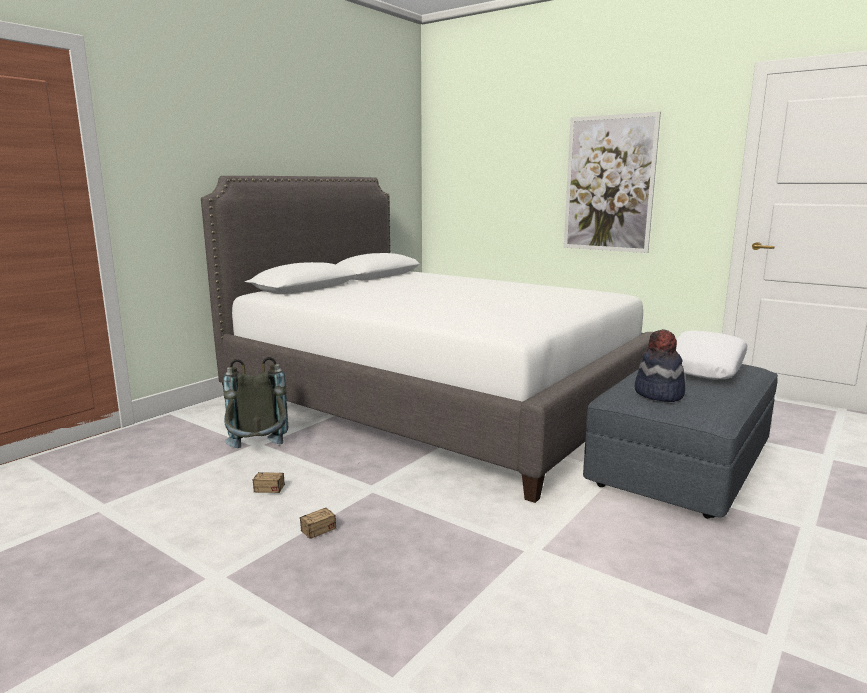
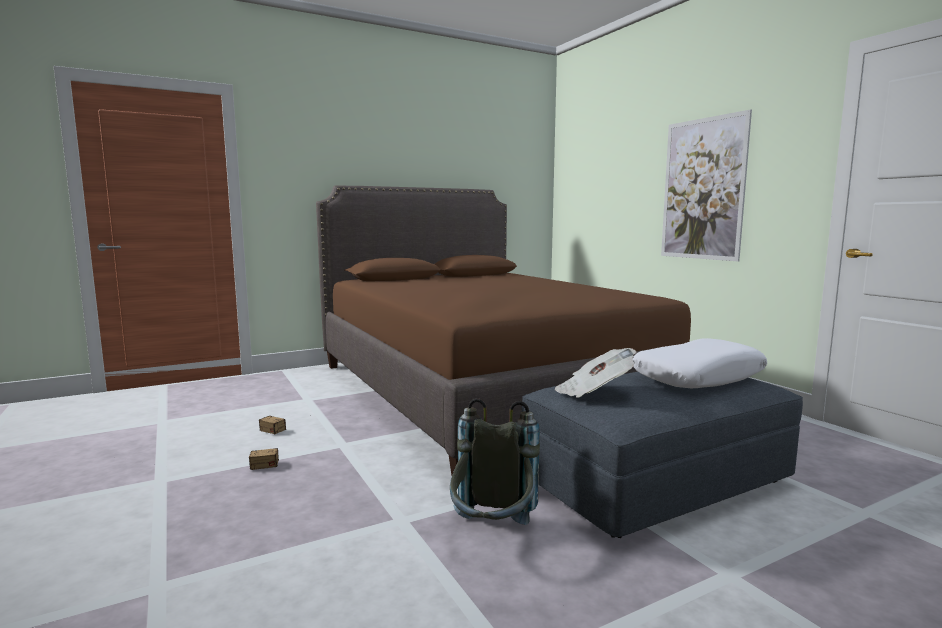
camera: 25 degrees right, 5 degrees down
(258, 453) = (300, 405): grey backpack -> grey backpack (492, 534)
(435, 401) = (485, 389): white bed -> brown bed
(658, 394) = (594, 392): hat -> newspaper

